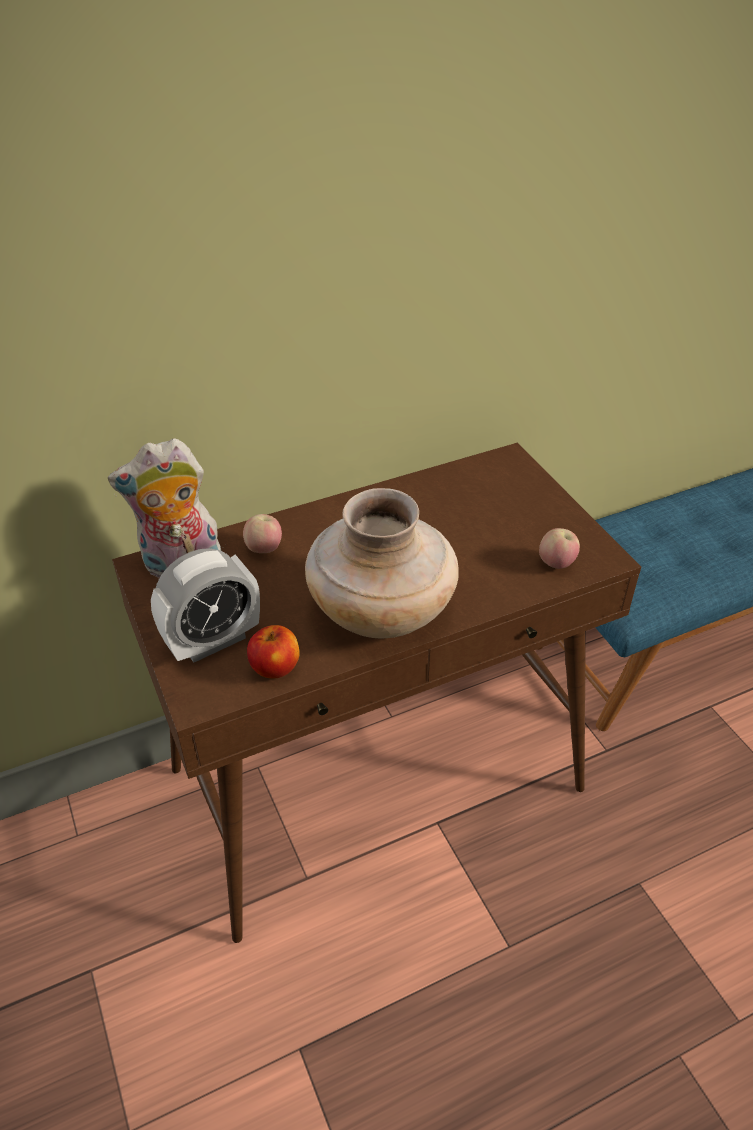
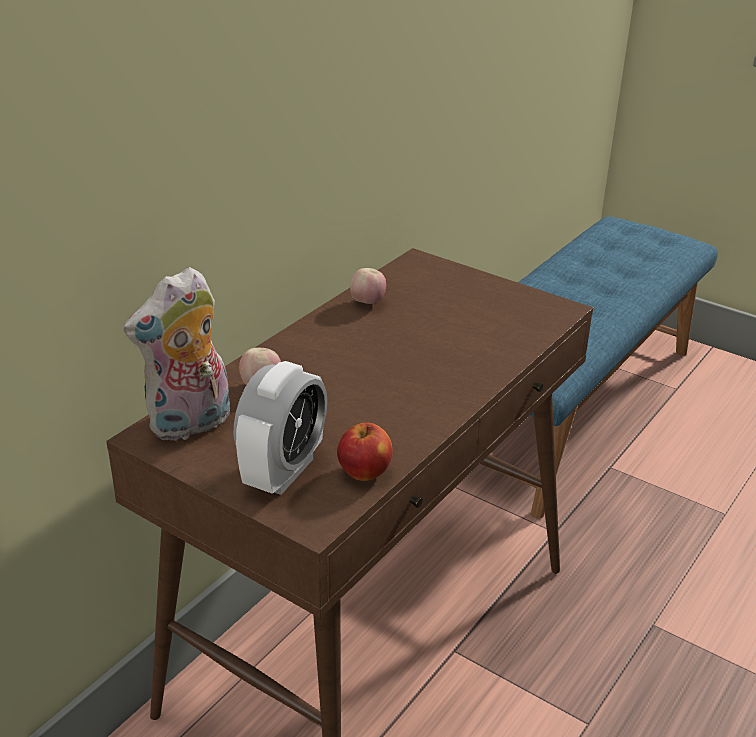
camera: 30 degrees left, 10 degrees down
(381, 613) = (419, 401): beige vase -> none
(556, 564) = (528, 323): apple -> apple (367, 303)

